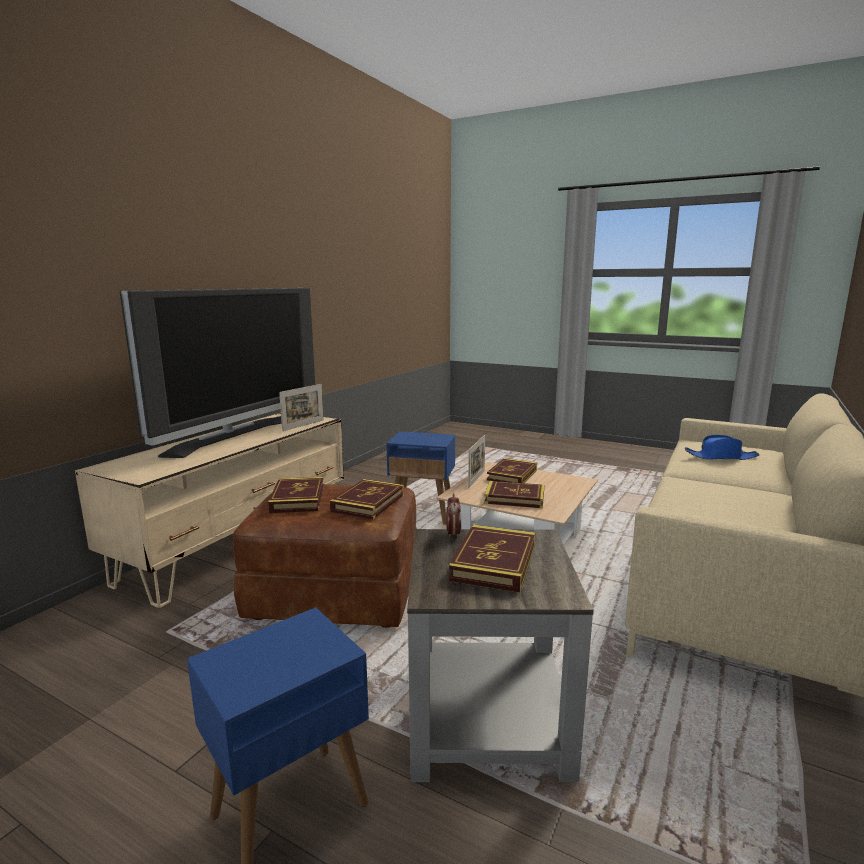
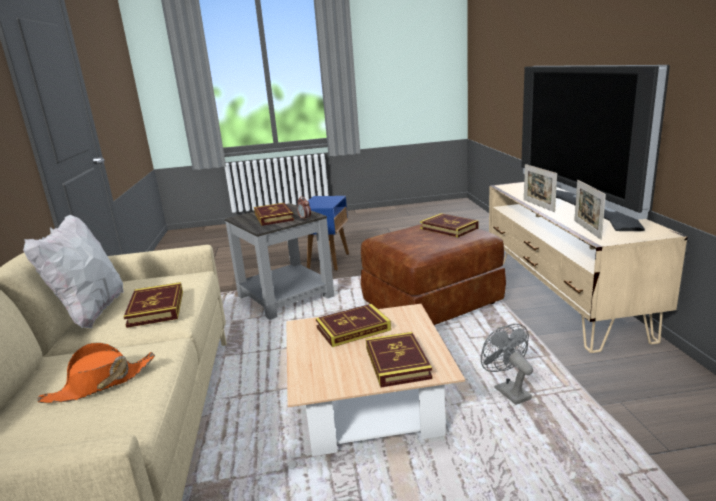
camera: 145 degrees right, 5 degrees up
(368, 503) = (404, 239): book -> book (156, 308)
(423, 514) = (508, 391): blue side table -> grey fan
(476, 479) = (424, 338): picture frame -> picture frame (538, 205)
(721, 457) = (100, 384): blue hat -> orange hat
(780, 507) = (91, 312): none -> white pillow

